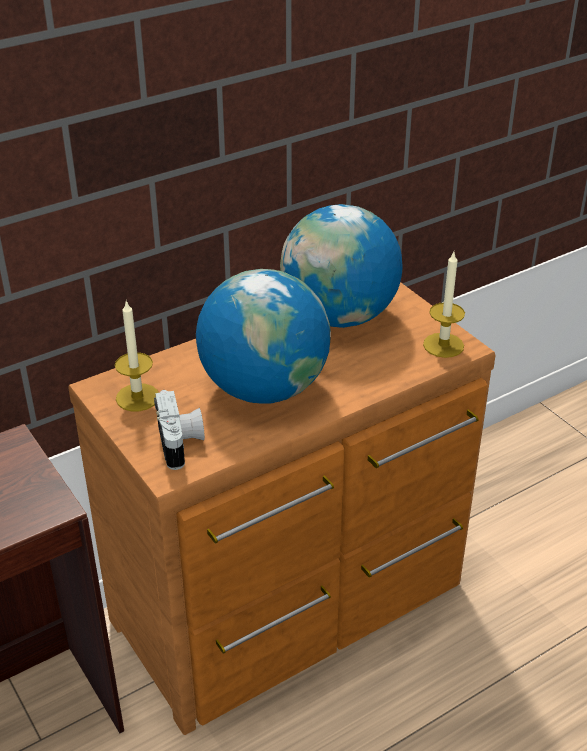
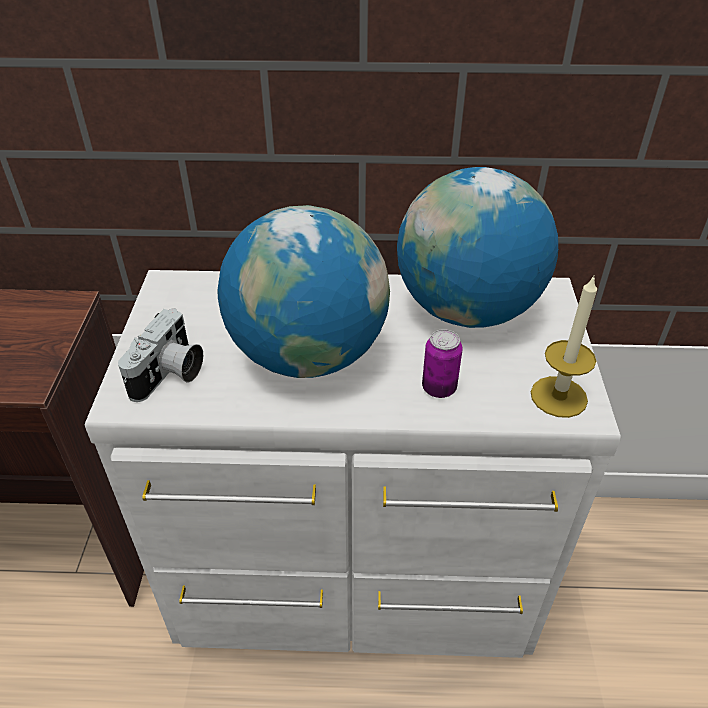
camera: 35 degrees right, 5 degrees up
(137, 397) = (186, 308): candle -> none
(294, 606) = (356, 578): brown dresser -> white dresser
(370, 371) = (439, 388): none -> can

